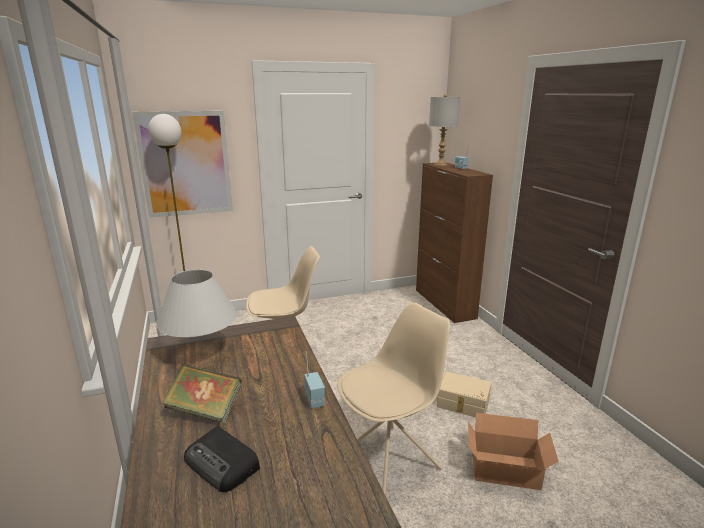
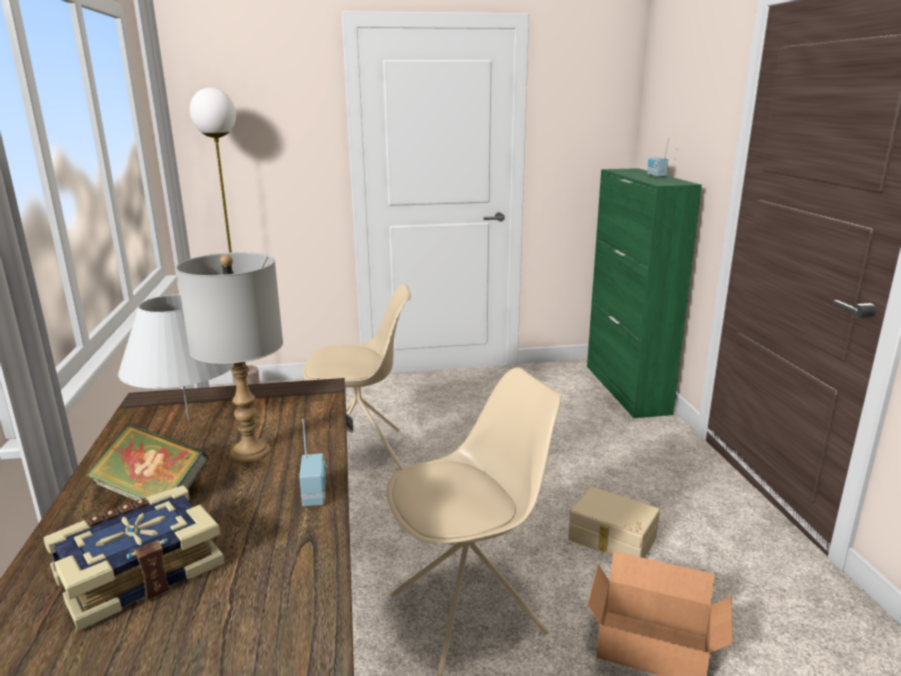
camera: 10 degrees right, 0 degrees up
(185, 164) = (246, 162): picture -> none
(222, 464) = (138, 570): radio -> book
(441, 164) = (628, 171): grey table lamp -> grey table lamp (251, 452)
(444, 304) = (626, 389): brown cabinet -> green cabinet

